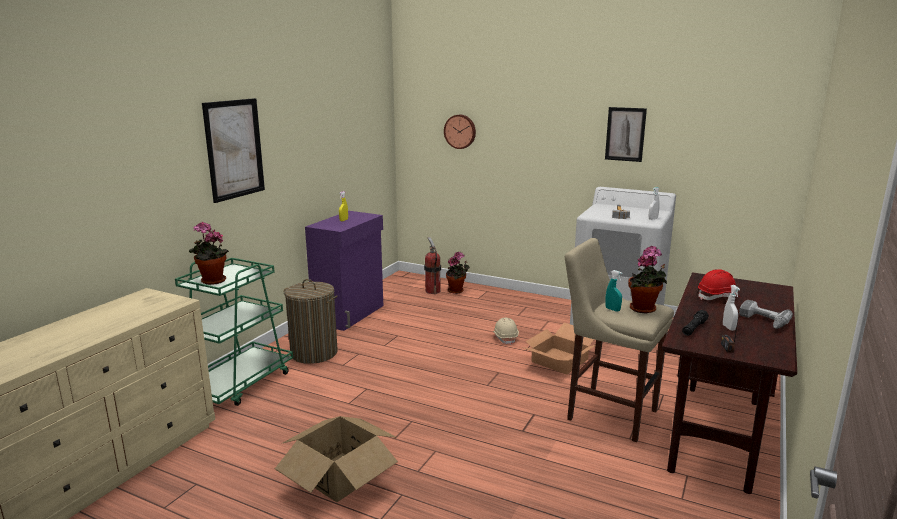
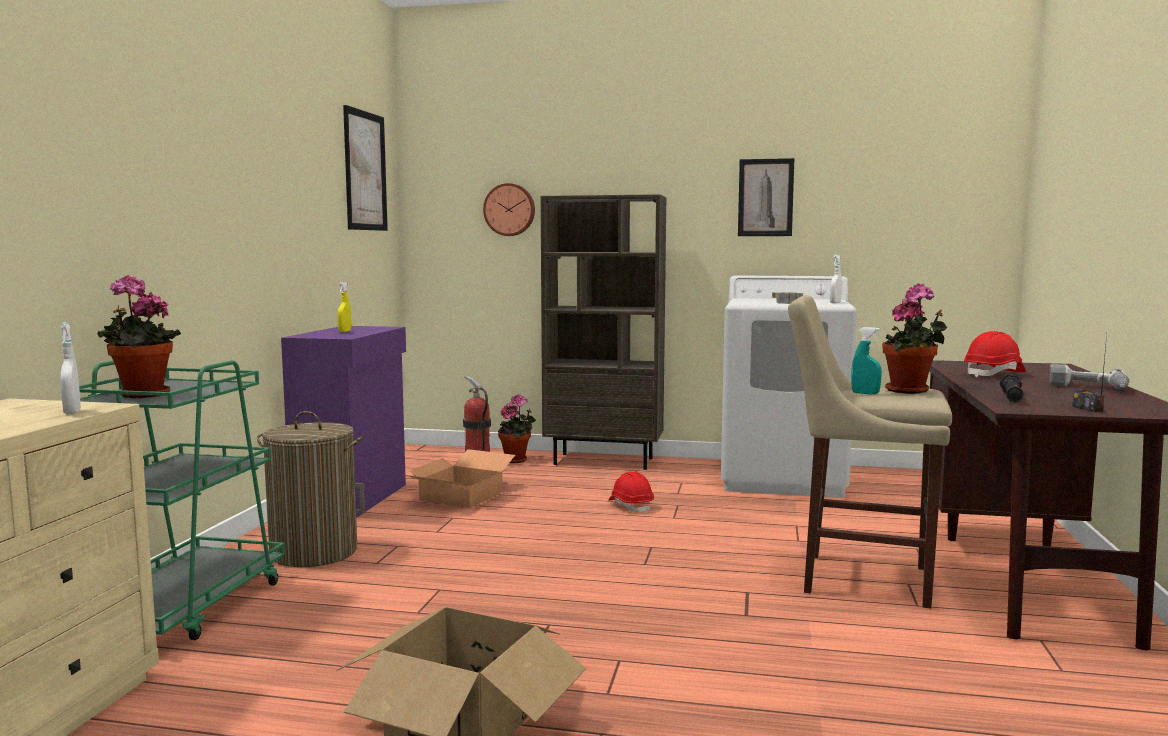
camera: 15 degrees left, 10 degrees down
(234, 149) = (173, 173): picture -> picture (365, 171)
(505, 338) = (631, 506): beige hard hat -> red hard hat
(510, 297) = (604, 461): none -> brown bookcase
(560, 361) = (735, 525): cardboard box -> cardboard box (462, 496)
(728, 328) = (1056, 394): white spray bottle -> white spray bottle (72, 412)

